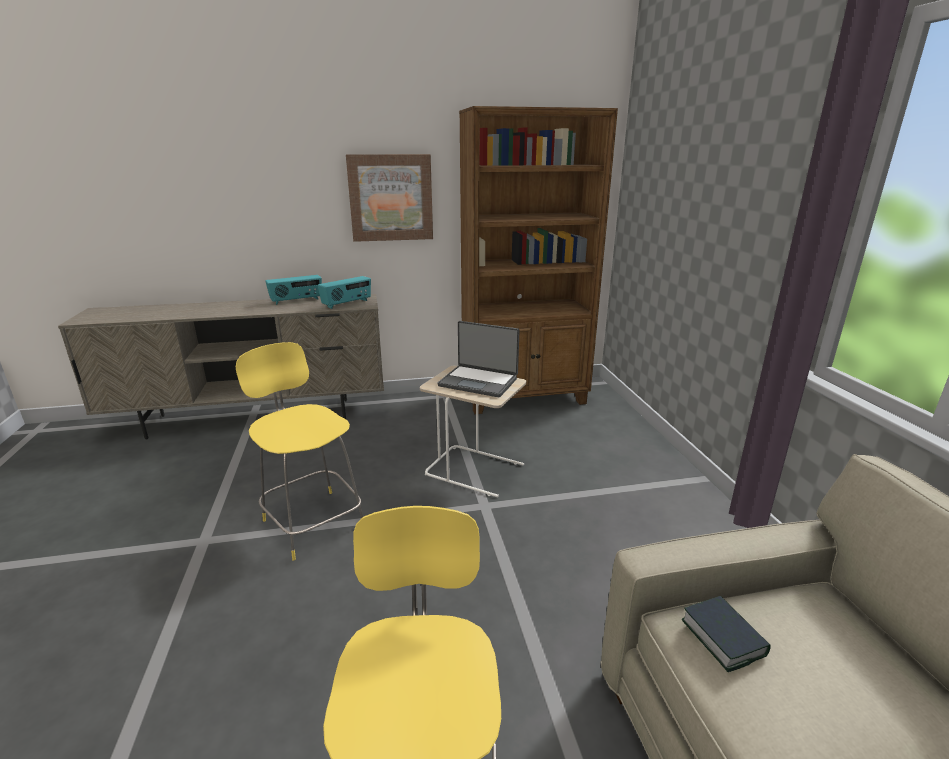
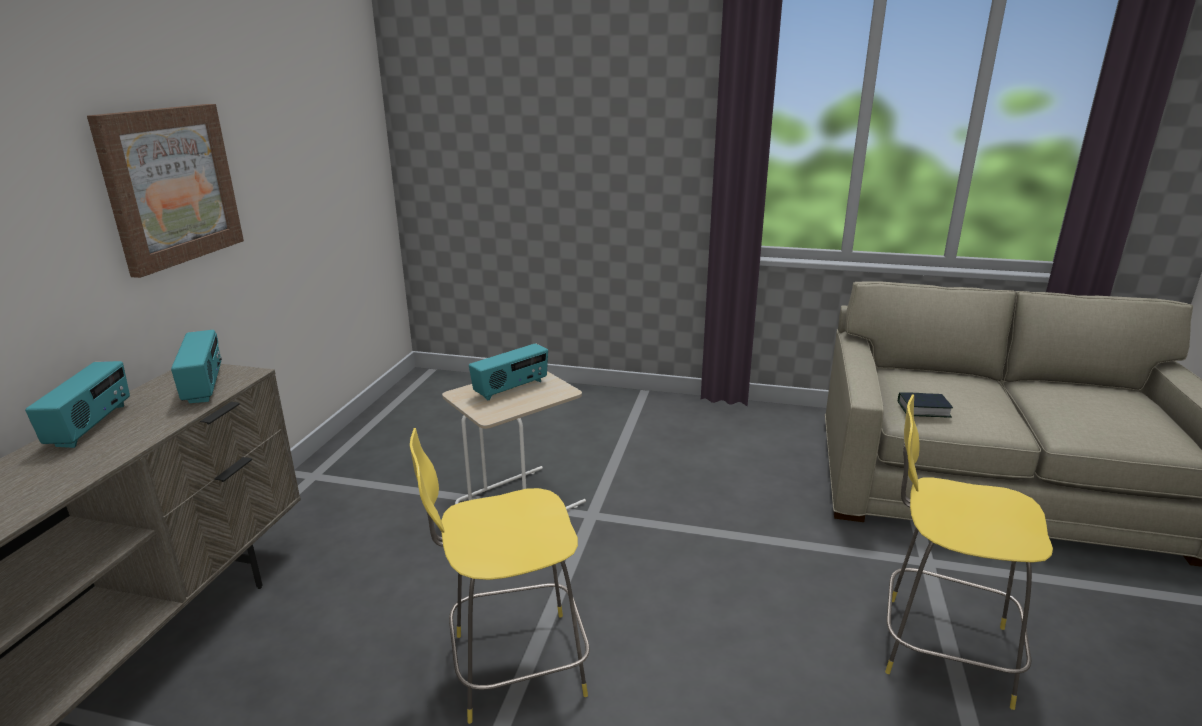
camera: 65 degrees left, 0 degrees up
(479, 382) = (511, 389): laptop -> radio
(525, 397) = (399, 423): brown bookcase -> none

